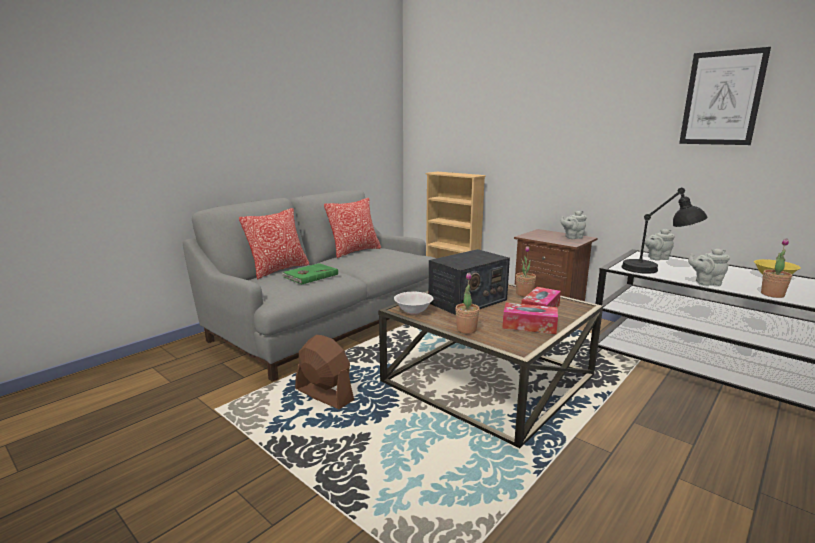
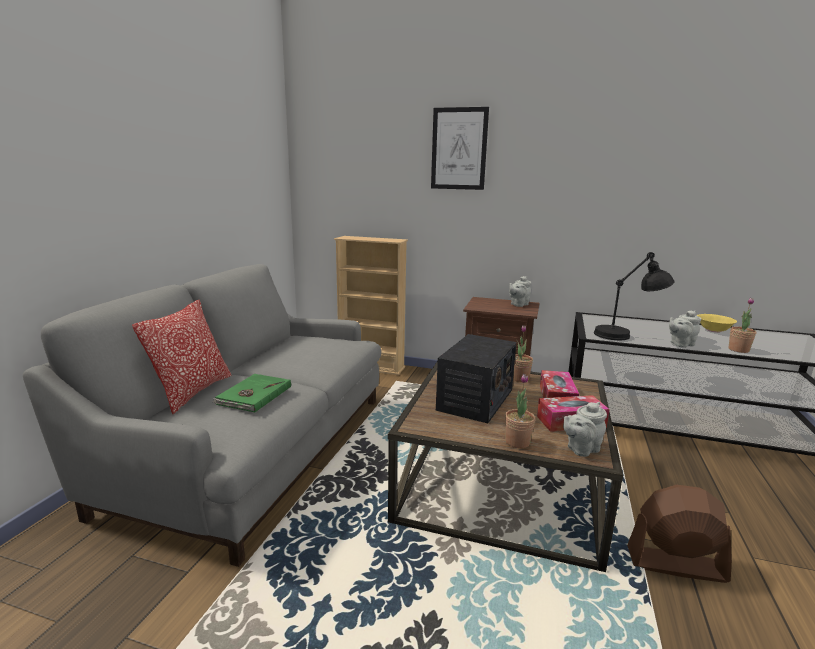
camera: 25 degrees left, 0 degrees up
(324, 395) = (330, 567): brown fan -> brown fan (675, 564)
(354, 251) = (275, 346): pillow -> none
(413, 311) = (432, 427): white bowl -> none
(656, 258) = (607, 320): grey teapot -> grey teapot (581, 449)
(722, 98) = (657, 163): picture -> picture (459, 149)

